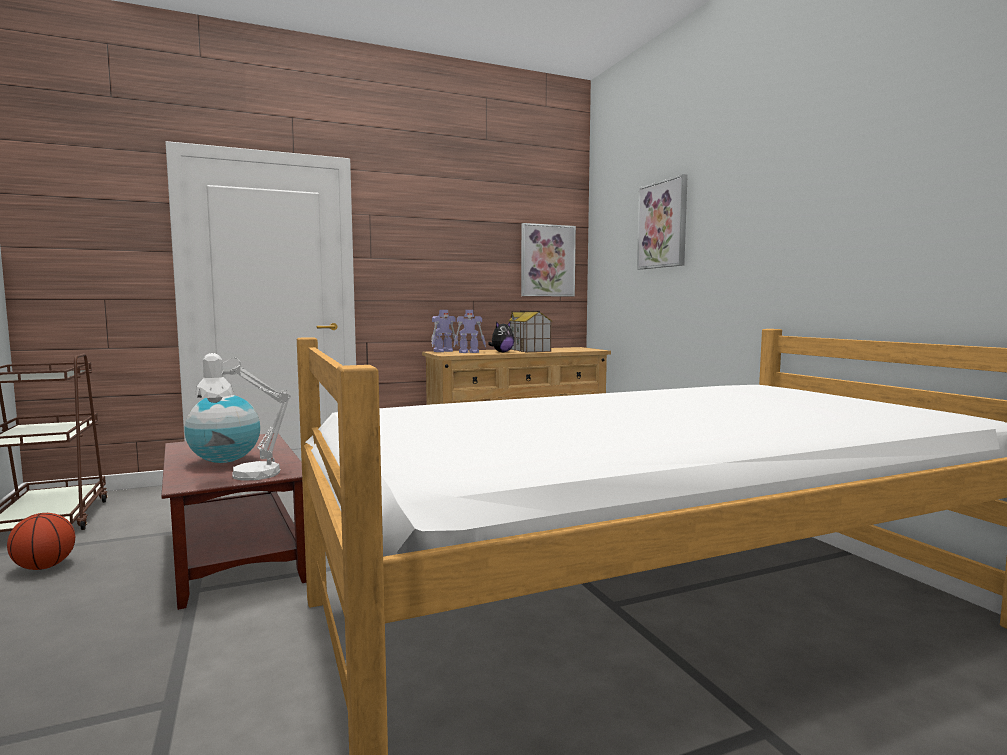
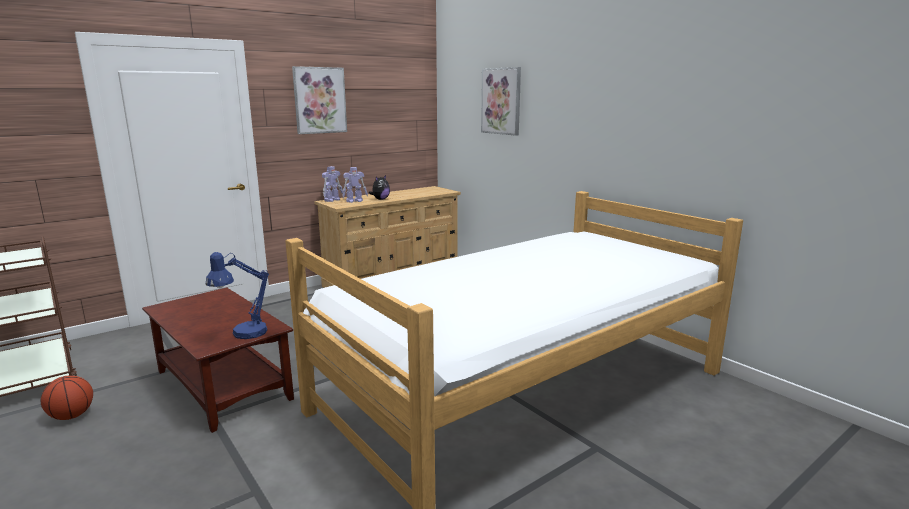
camera: 15 degrees left, 10 degrees up
(225, 461) = (214, 322): globe -> none
(245, 476) = (243, 334): white table lamp -> blue table lamp
(530, 350) = (399, 194): toy house -> none
(547, 260) = (407, 118): picture -> picture (319, 100)

